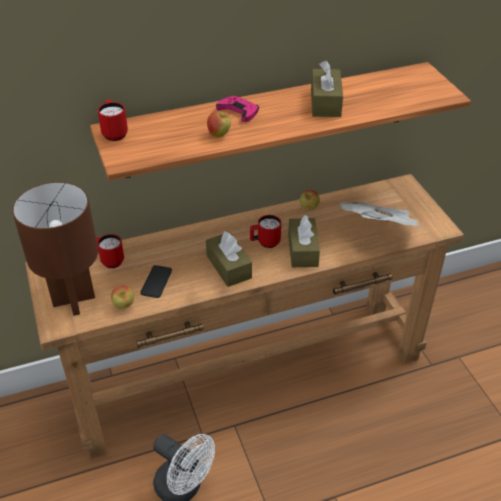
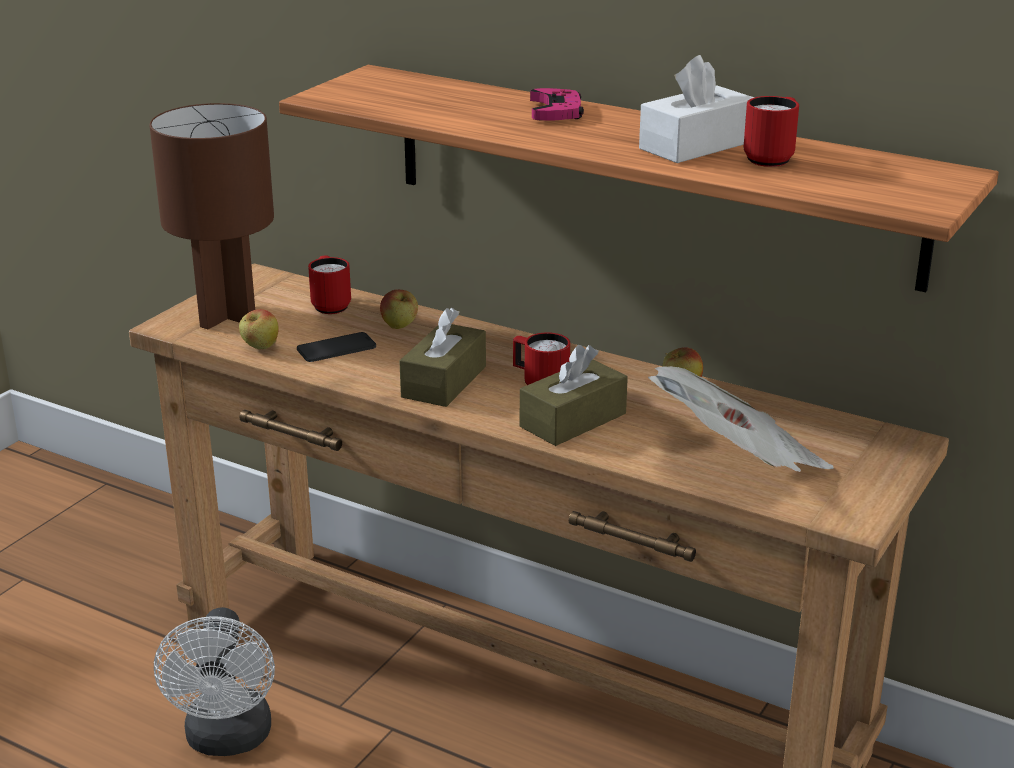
camera: 50 degrees right, 15 degrees down
(114, 133) = (371, 77): red mug -> red mug (771, 158)
(219, 135) = (476, 119): apple -> apple (400, 327)
(325, 102) = (695, 145): brown tissue box -> white tissue box

